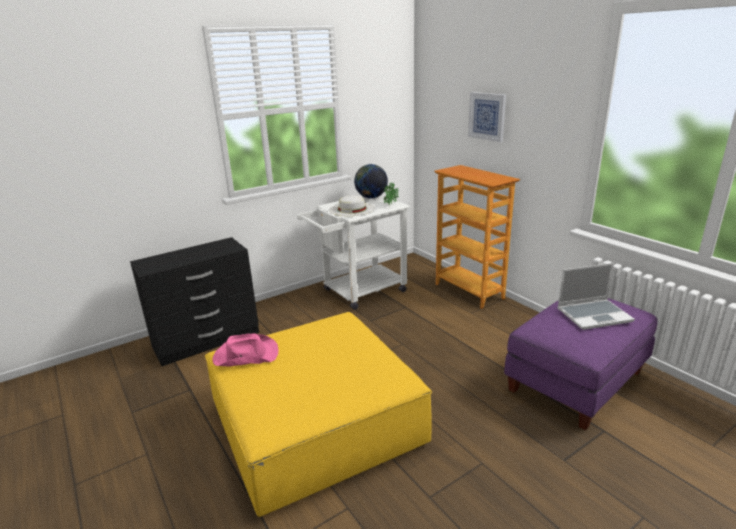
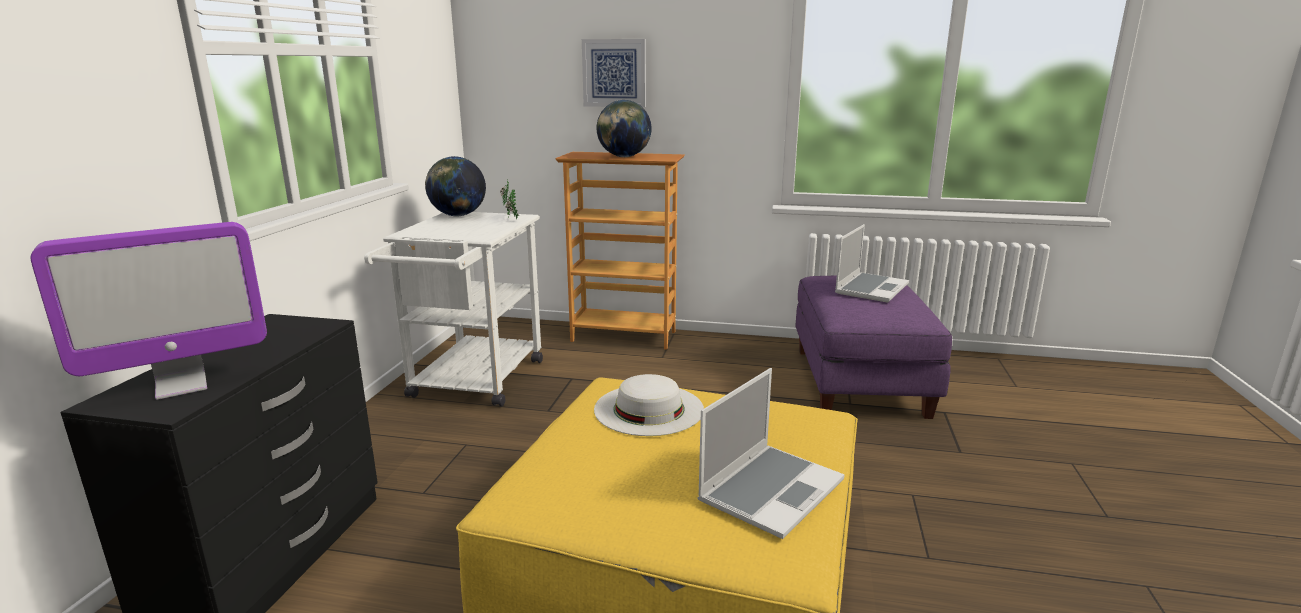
camera: 45 degrees left, 5 degrees down
(163, 262) = (181, 386): none -> monitor
(245, 355) = (556, 488): pink hat -> none
(310, 401) = (770, 490): none -> laptop
(352, 209) = (462, 230): white hat -> white hat (648, 409)
(473, 176) = (624, 157): none -> globe

